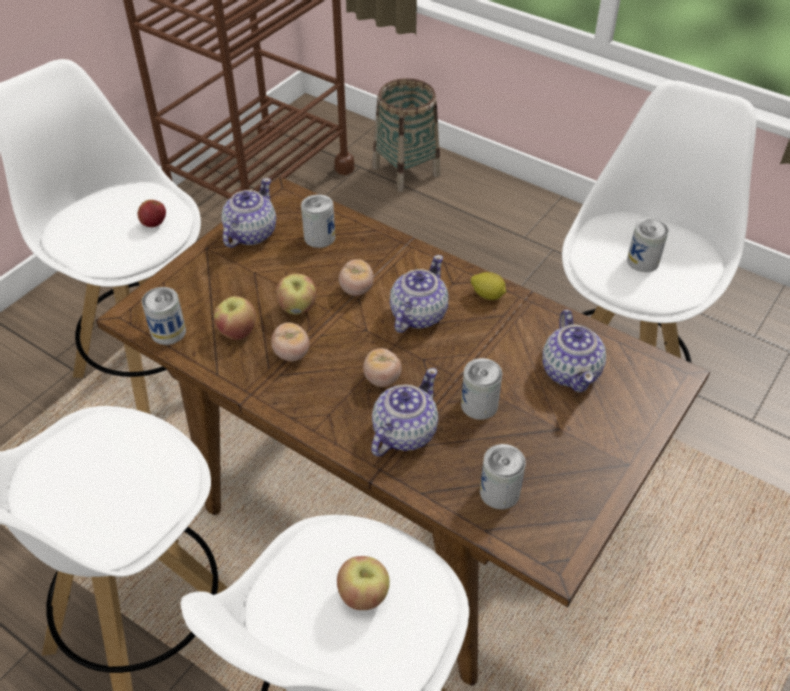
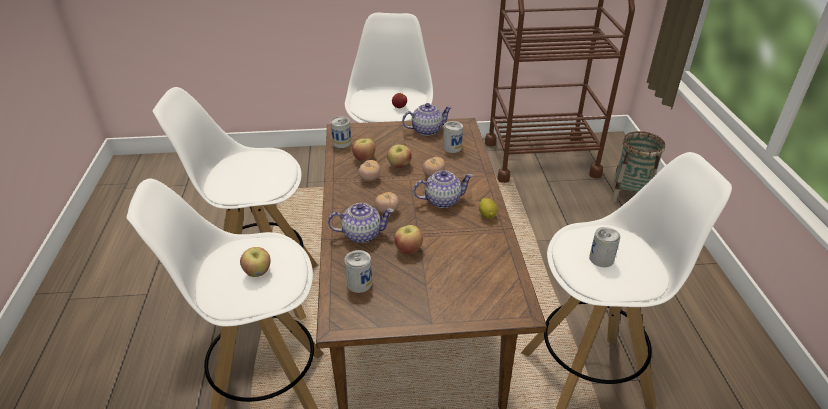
camera: 50 degrees right, 10 degrees down
(479, 405) = (408, 249): can -> apple
(571, 371) = (472, 269): teapot -> none

